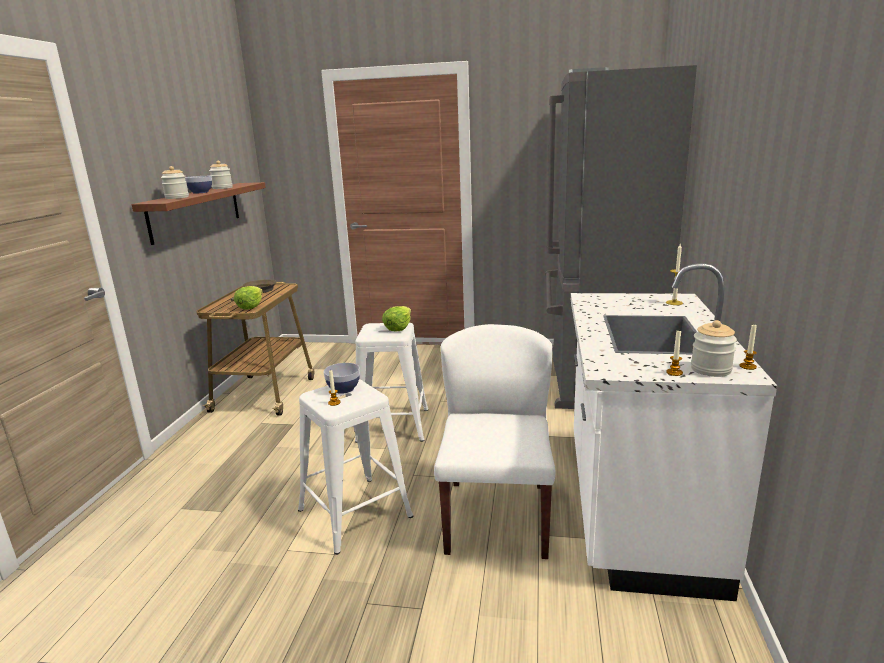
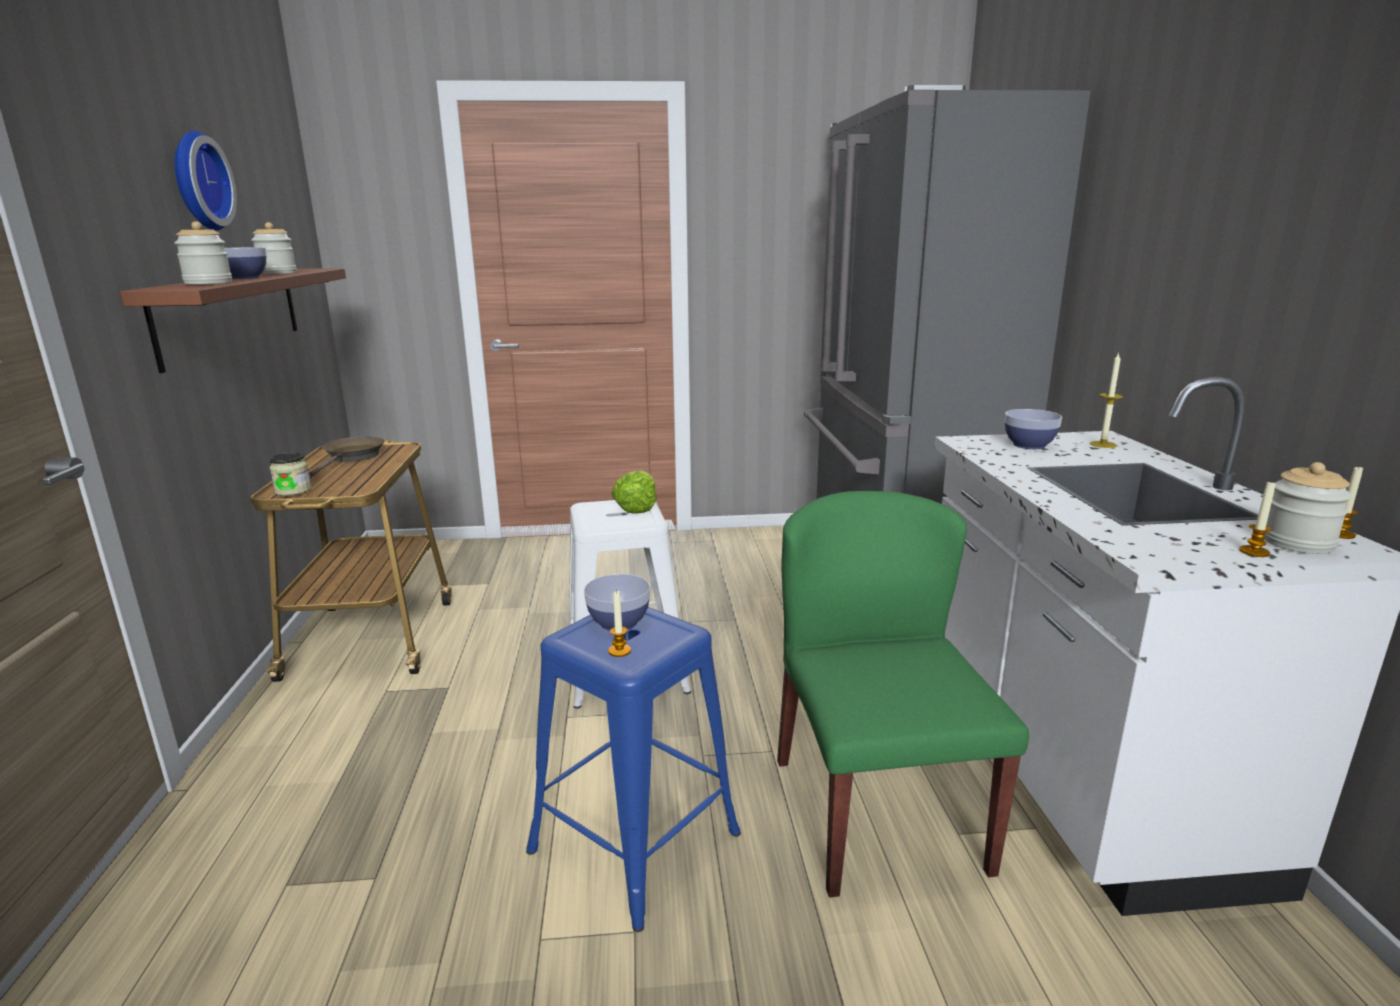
camera: 15 degrees left, 0 degrees up
(179, 142) = (197, 181): none -> wall clock
(218, 308) = (293, 490): none -> jar
(250, 306) = (355, 484): lettuce -> none
(355, 513) = (635, 841): white stool -> blue stool
(496, 516) = (876, 811): white chair -> green chair
(623, 301) = (1029, 445): none -> bowl

